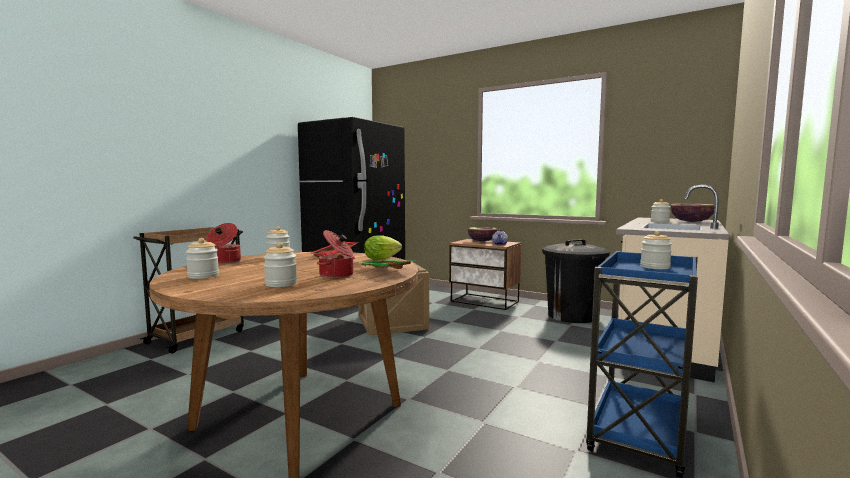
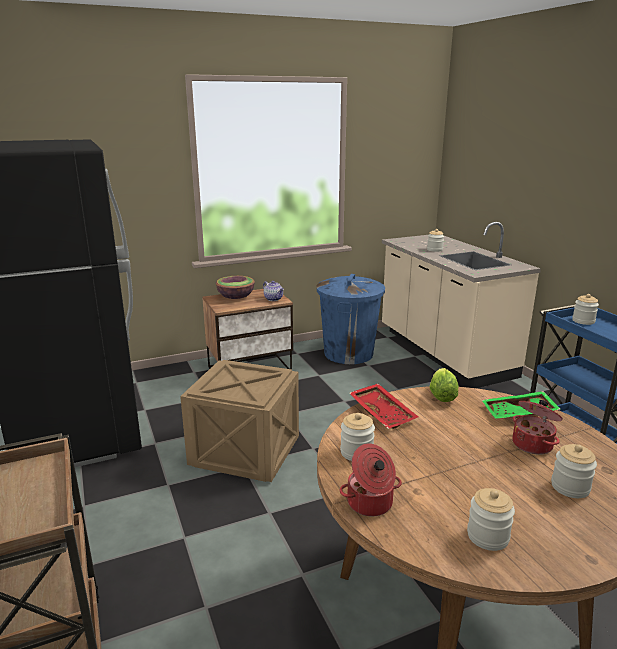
camera: 55 degrees left, 15 degrees up
(572, 316) = (349, 353): black trash can -> blue trash can
(691, 222) = (445, 244): bowl -> none

